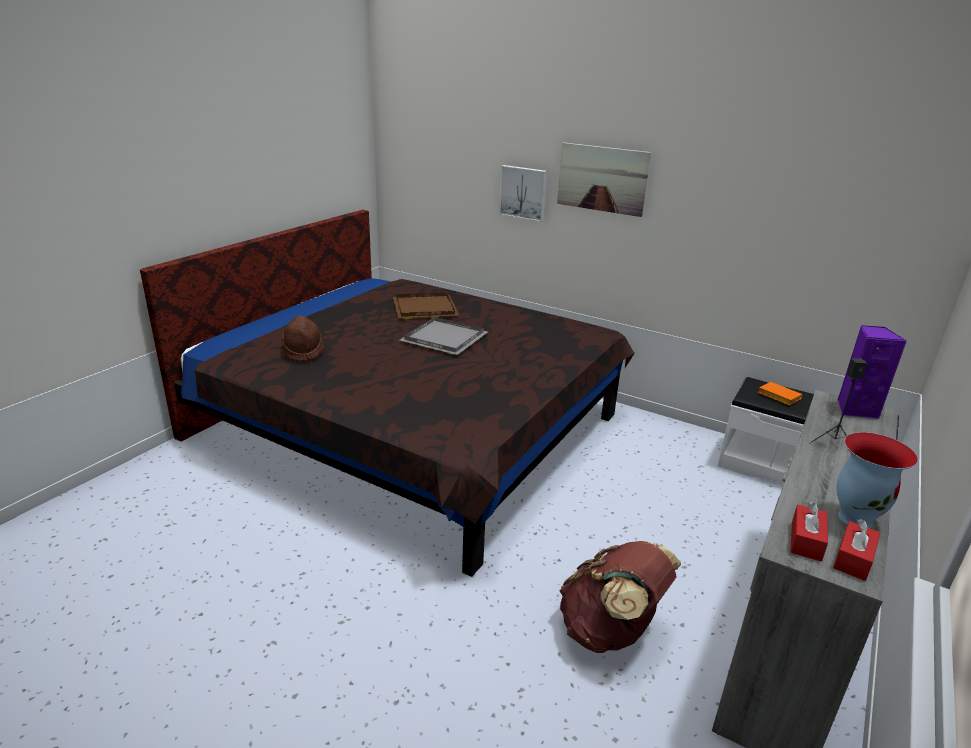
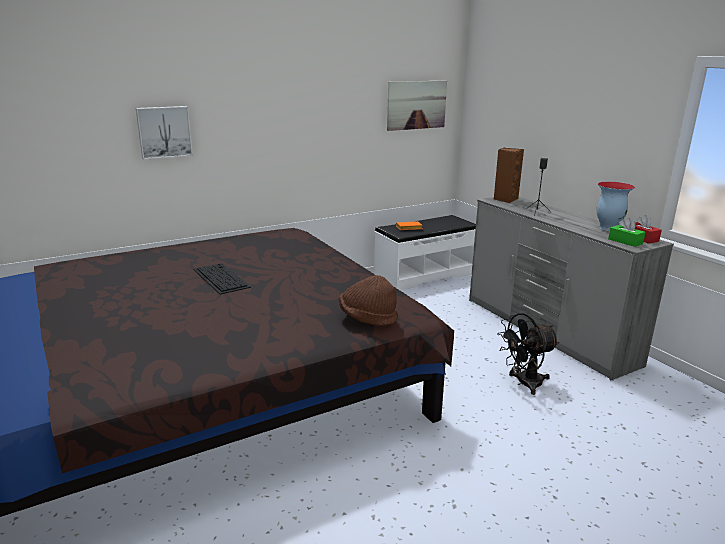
camera: 60 degrees left, 5 degrees down
(303, 352) = (145, 346): brown hat -> brown hat (367, 318)
(426, 308) = (140, 270): brown tray -> none
(444, 338) = (220, 278): grey tray -> keyboard
(602, 179) = (241, 104): picture -> picture (416, 105)
(610, 631) = (524, 383): brown backpack -> black fan
(806, 541) = (625, 241): red tissue box -> green tissue box
(855, 409) = (505, 199): purple speaker -> brown speaker

